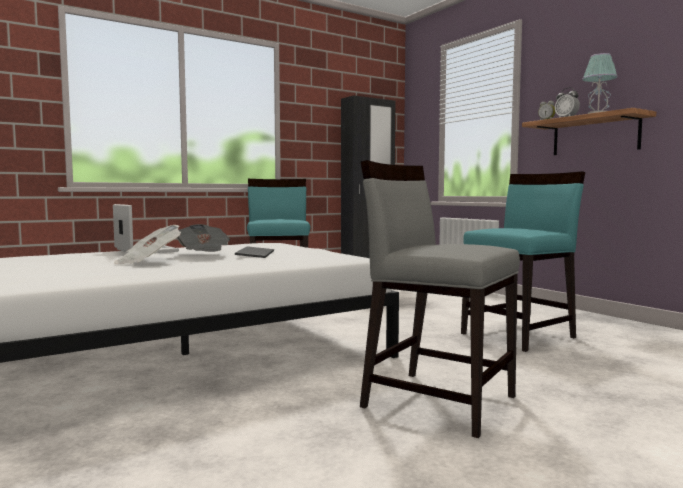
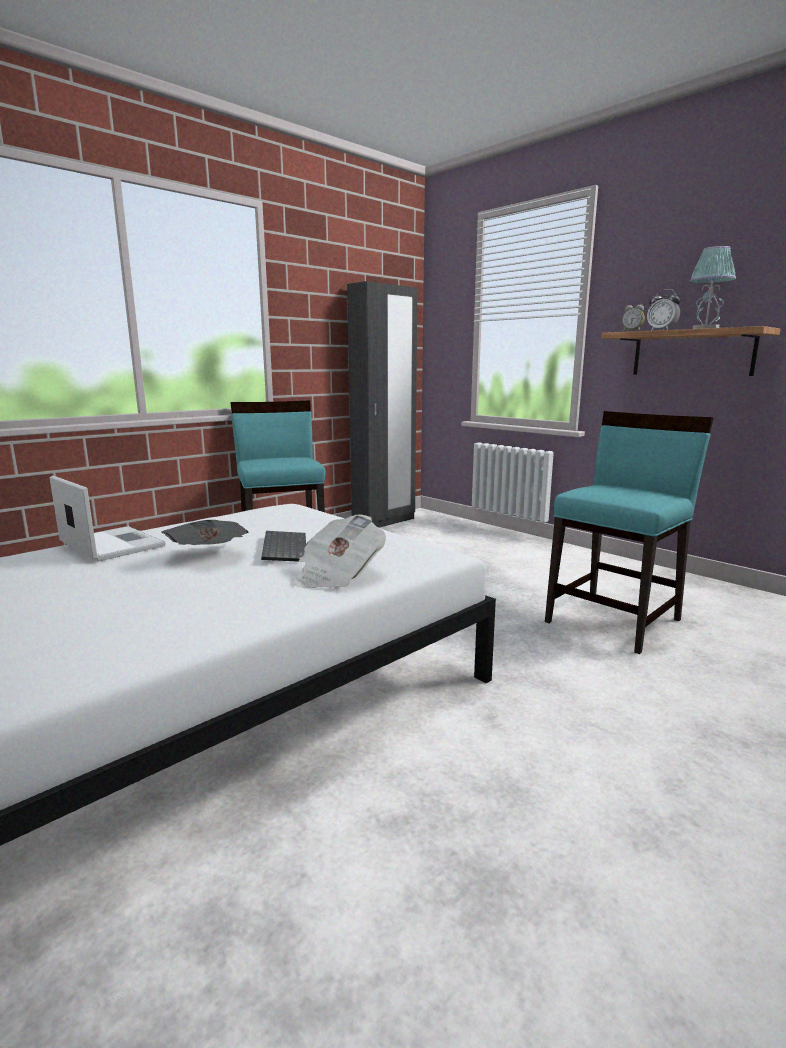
camera: 10 degrees left, 10 degrees up
(148, 261) = (132, 587): newspaper -> newspaper (337, 575)
(438, 400) = (589, 777): grey chair -> none

